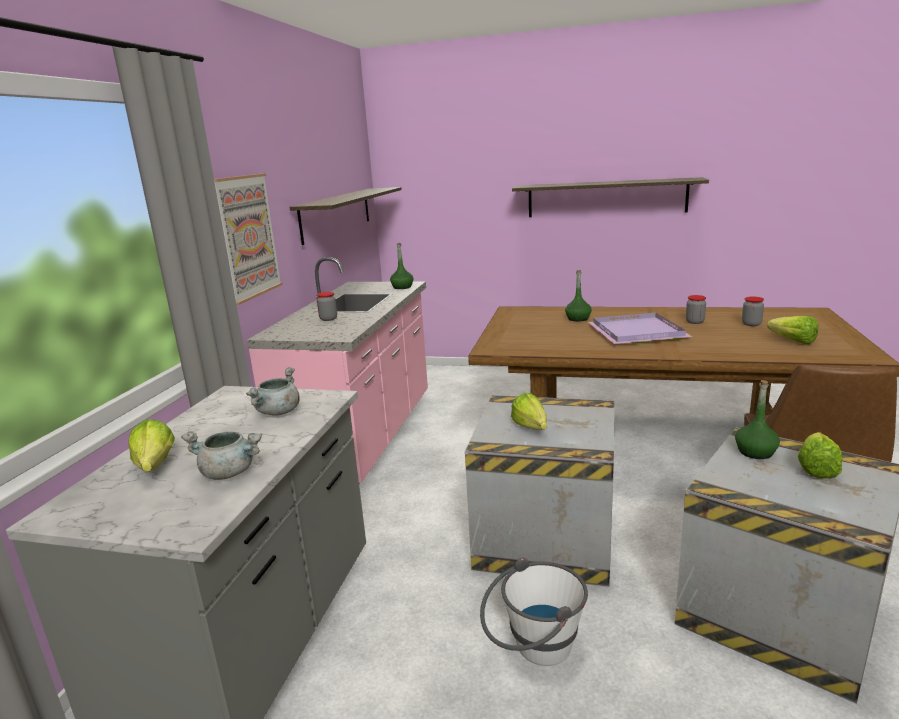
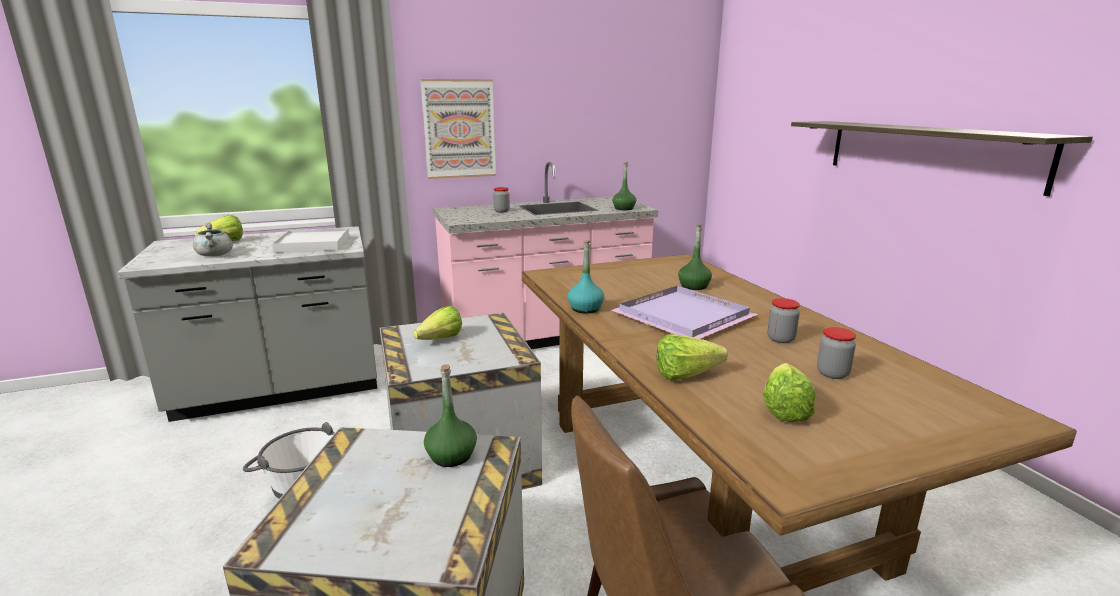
camera: 55 degrees right, 0 degrees up
(278, 412) = (313, 244): grey cooking pot -> white tray
(336, 214) = (619, 128): shelf -> none
(594, 351) = (585, 309): none -> turquoise bottle
(817, 467) = (430, 502): lettuce -> lettuce (691, 375)

